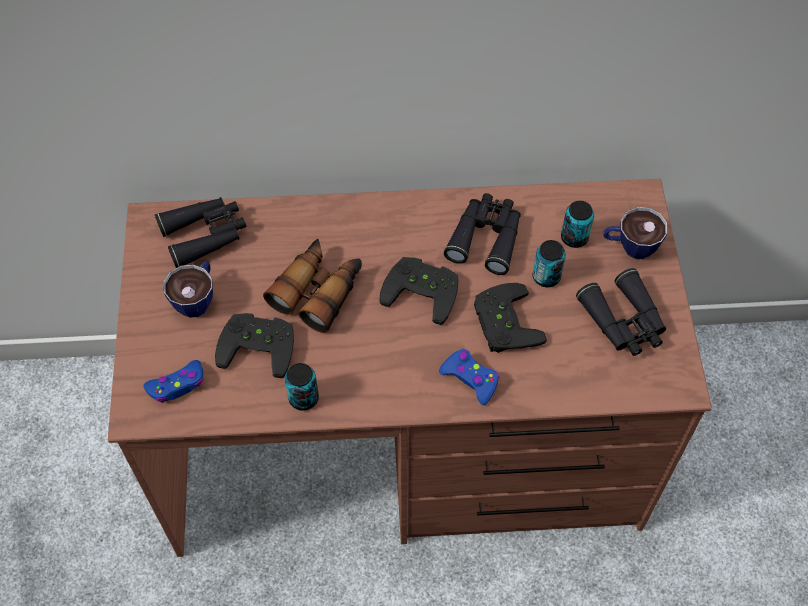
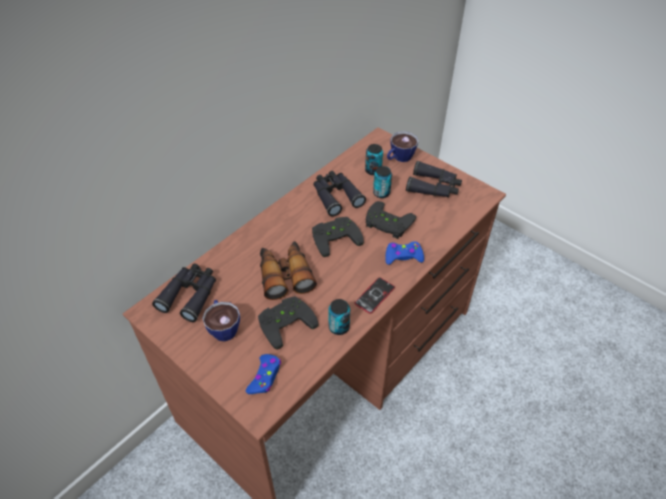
camera: 45 degrees left, 10 degrees down
(381, 397) = (374, 295): none -> phone

